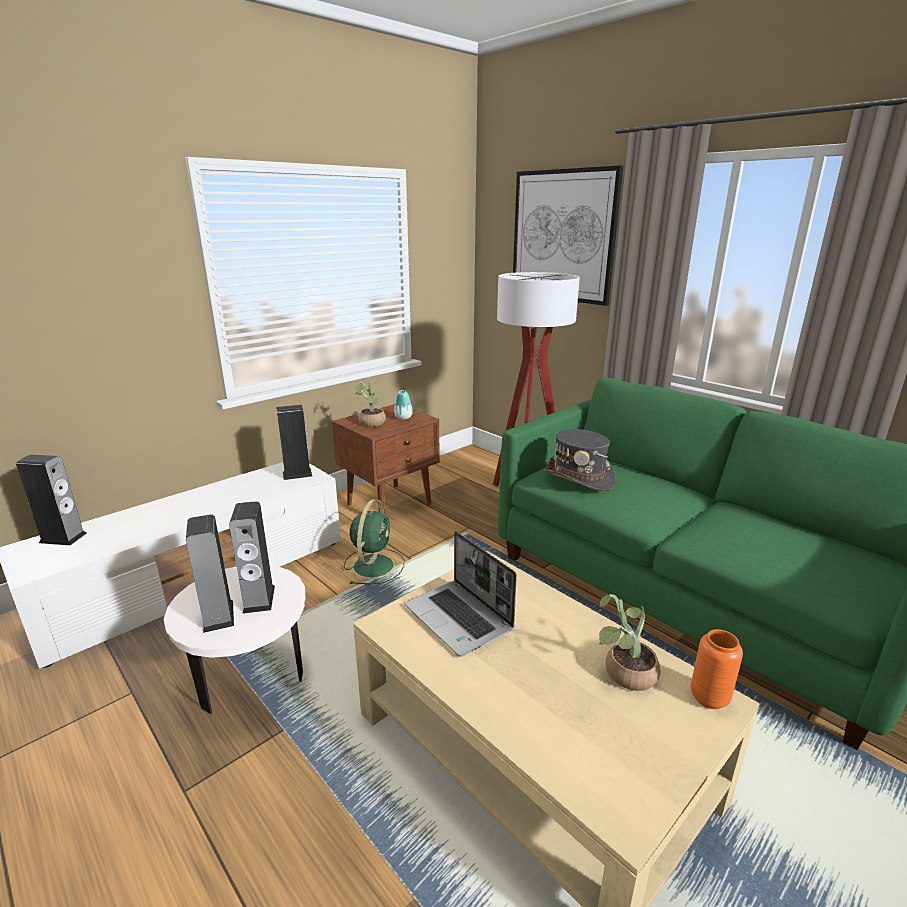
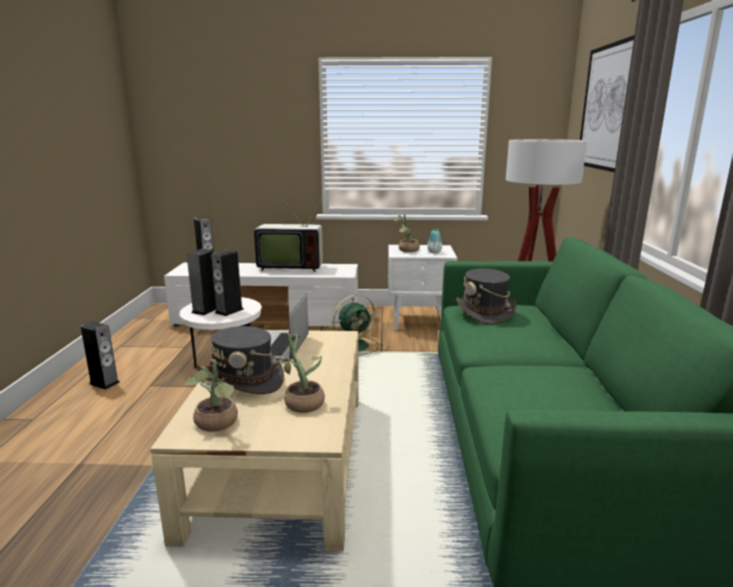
camera: 45 degrees right, 5 degrees down
(217, 492) = (290, 267): none -> television
(297, 474) = (340, 270): speaker -> speaker (104, 383)
(390, 504) = (419, 321): brown nightstand -> white nightstand
(522, 688) = (245, 380): none -> grey hat
(623, 769) = (217, 425): none -> potted plant
(709, 698) = (319, 433): orange vase -> none

